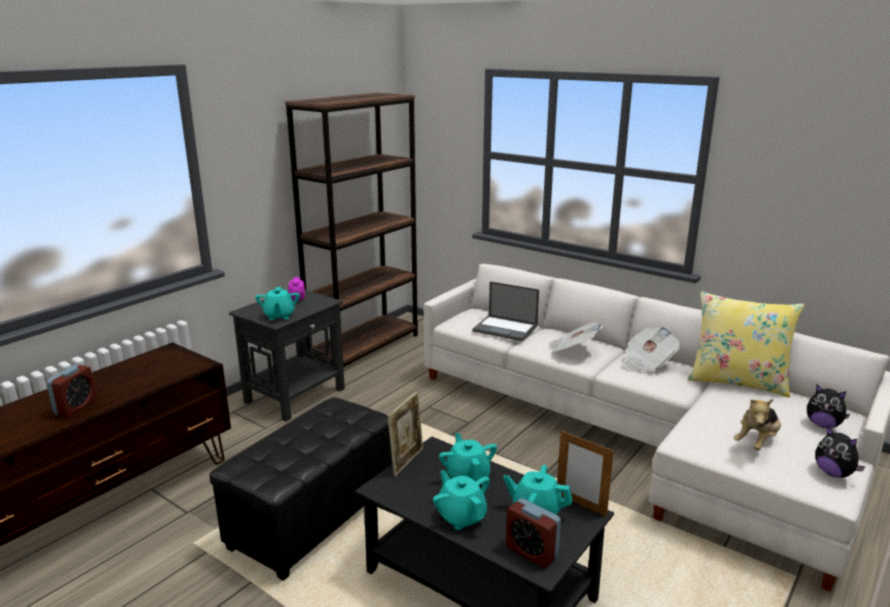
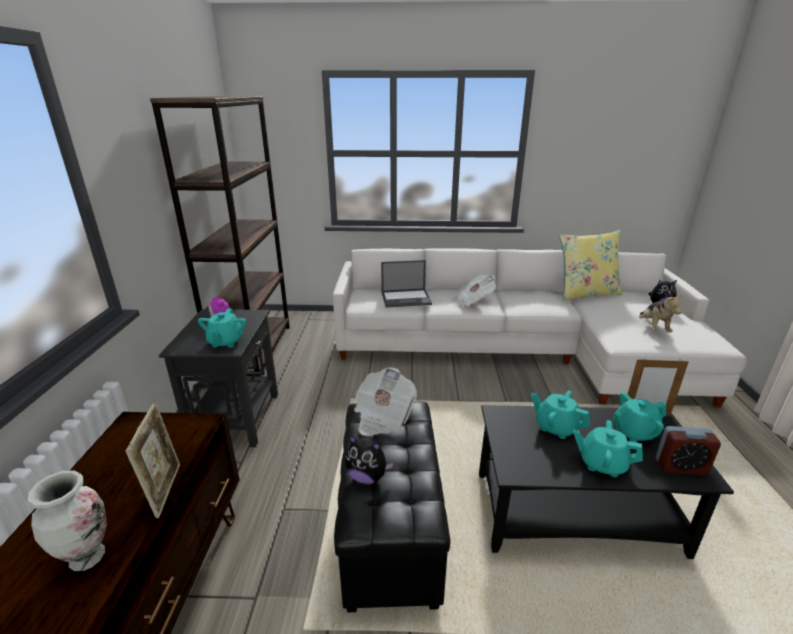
camera: 35 degrees left, 5 degrees up
(76, 407) = (87, 558): alarm clock -> vase
(279, 316) = (225, 342): turquoise teapot -> turquoise teapot turned 45 degrees clockwise
(407, 461) = (496, 435): picture frame -> picture frame (165, 489)
(647, 362) = (526, 296): newspaper -> newspaper (383, 416)
(833, 473) = (706, 333): plush toy -> plush toy (367, 477)

